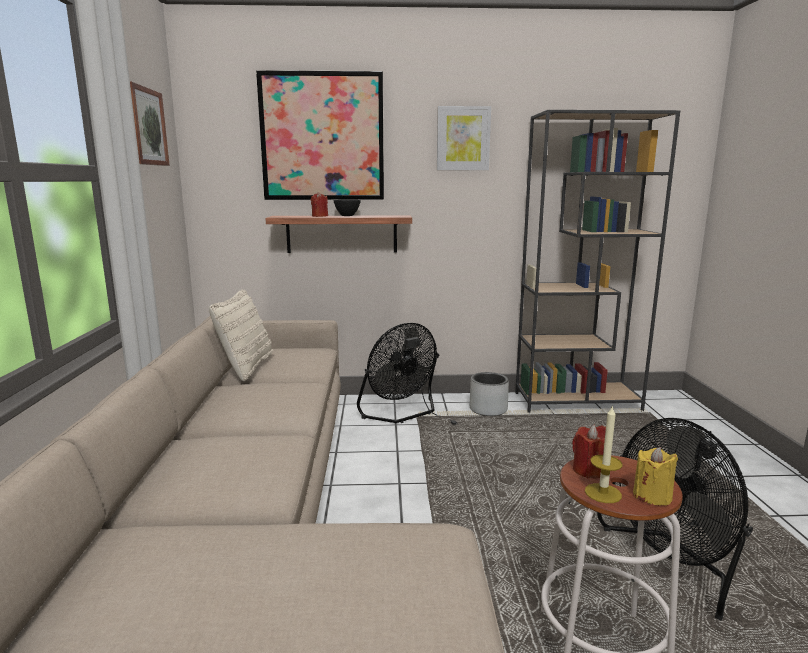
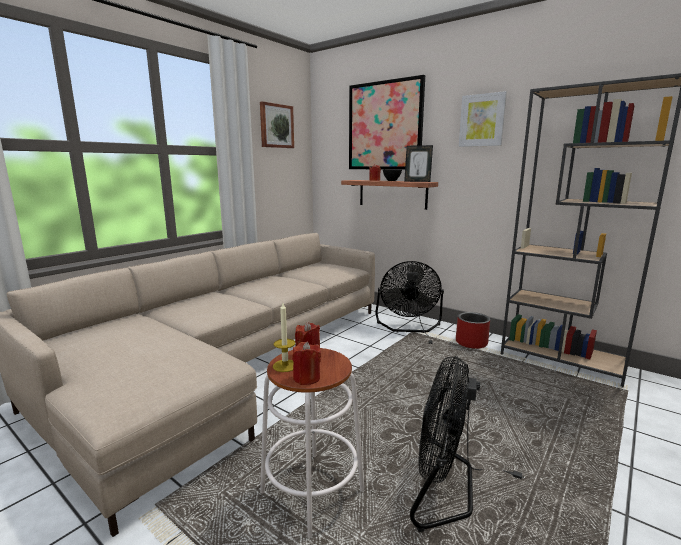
camera: 40 degrees right, 0 degrees up
(246, 368) = (300, 270): beige pillow -> none
(385, 215) = (417, 181): none -> picture frame
(488, 409) = (471, 343): grey planter -> red planter
(652, 496) = (306, 378): yellow candle -> red candle

